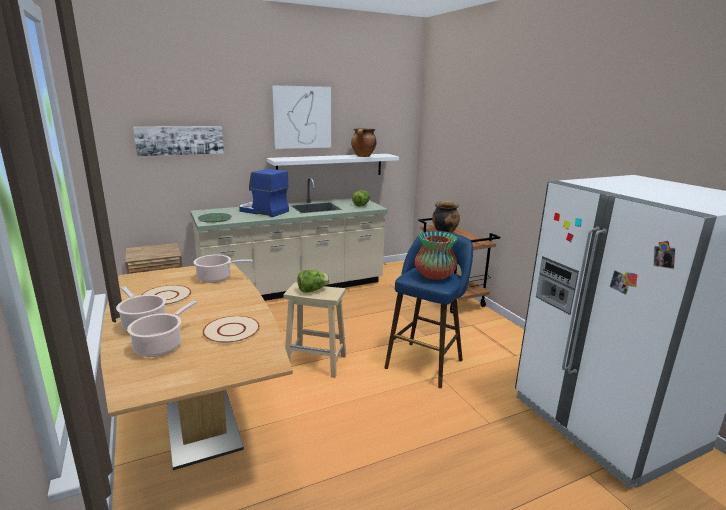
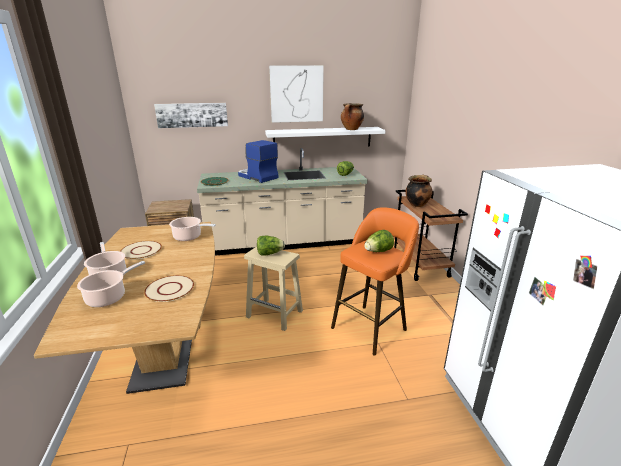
camera: 15 degrees right, 5 degrees up
(426, 362) = (371, 327): blue stool -> orange stool
(435, 276) = (378, 251): vase -> lettuce

